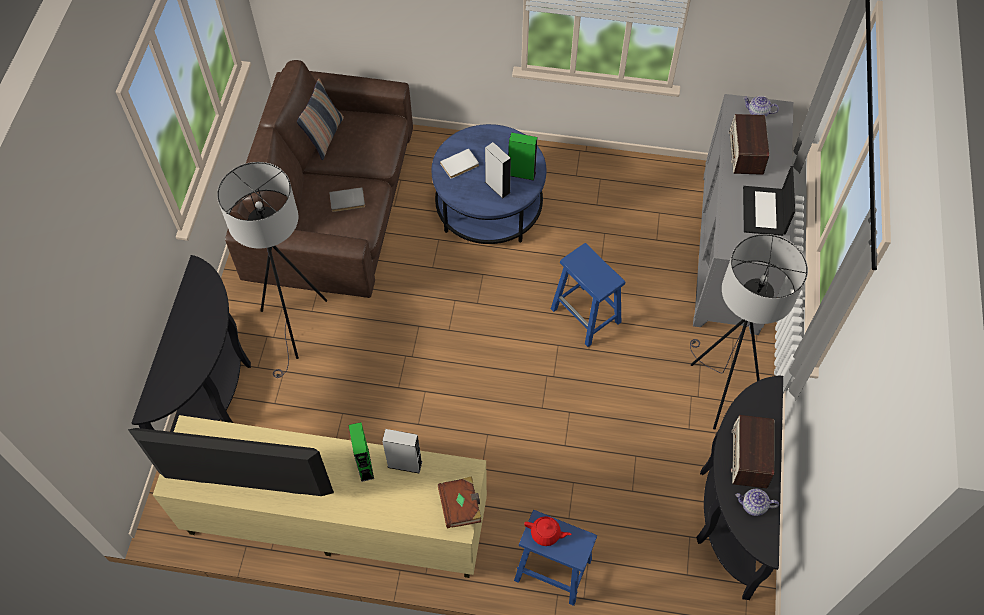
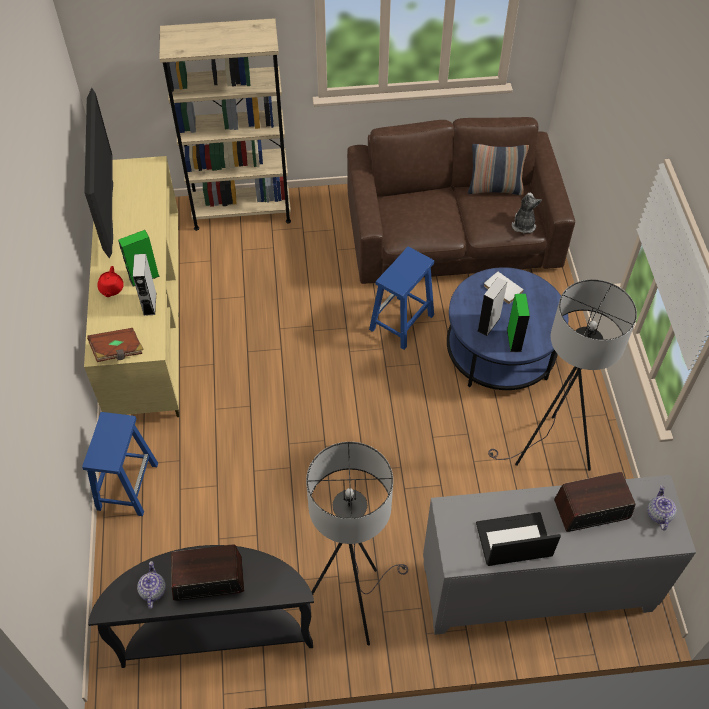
camera: 75 degrees right, 5 degrees down
(215, 392) = (241, 211): black console table -> beige bookcase
(296, 328) = (316, 244): grey floor lamp -> grey floor lamp (547, 453)
(347, 201) = (427, 219): grey book -> none
(384, 127) = (523, 225): none -> plush toy
(546, 533) = (113, 430): red teapot -> red teapot (111, 289)
(586, 316) = (402, 461): blue stool -> blue stool (401, 323)

